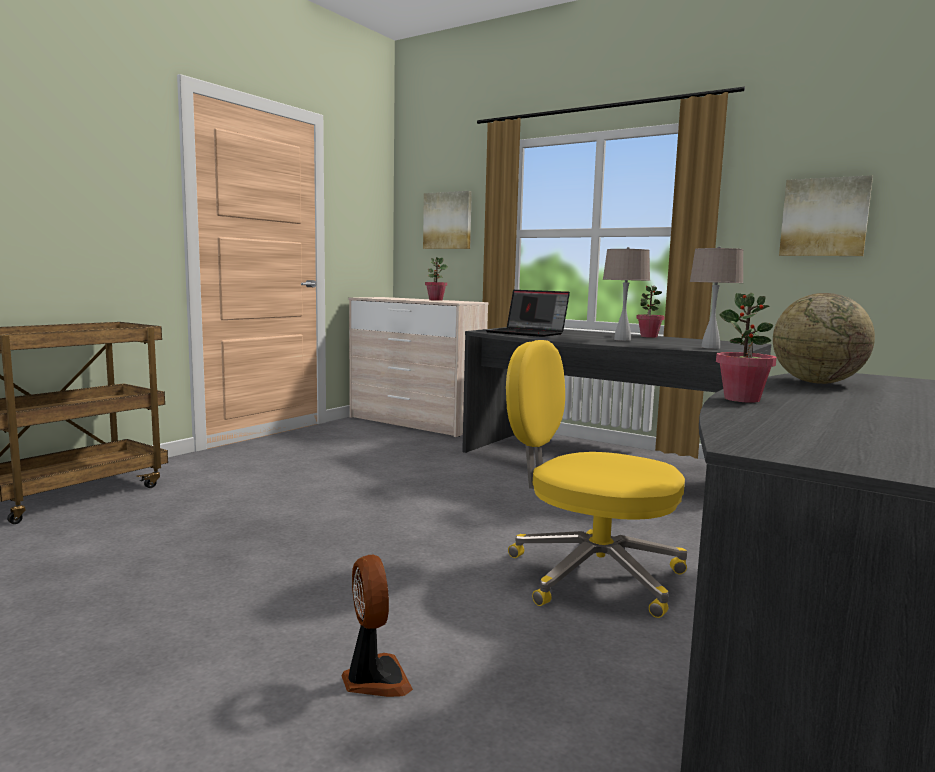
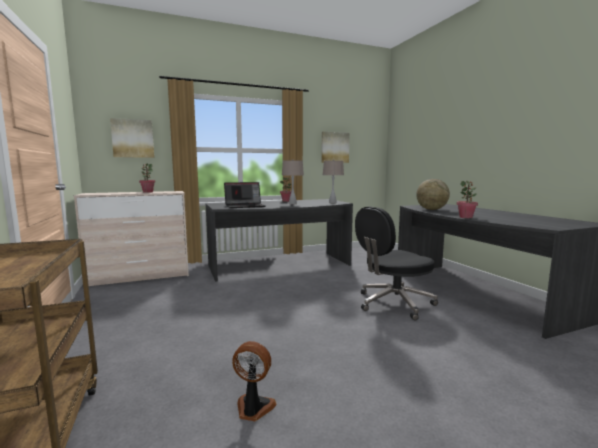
camera: 55 degrees left, 0 degrees up
(374, 679) = (467, 370): fan -> fan (253, 409)
(591, 574) = (393, 303): yellow office chair -> black office chair

